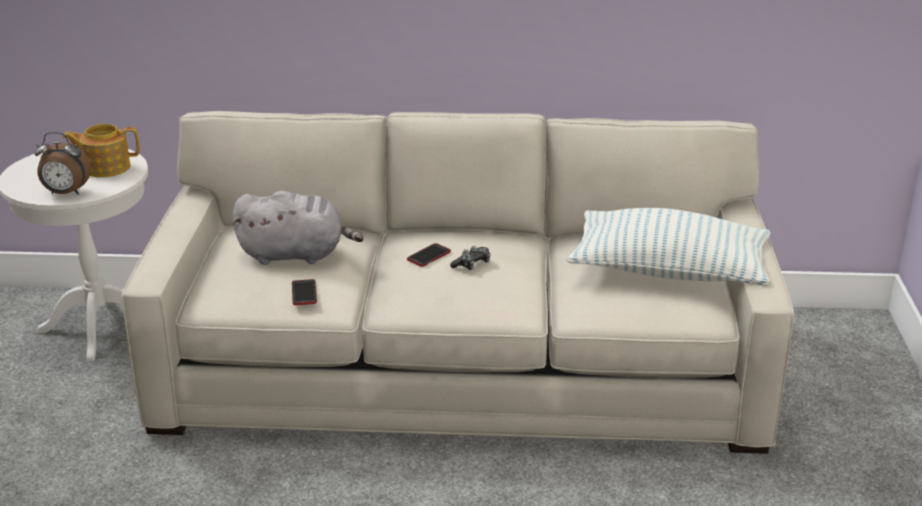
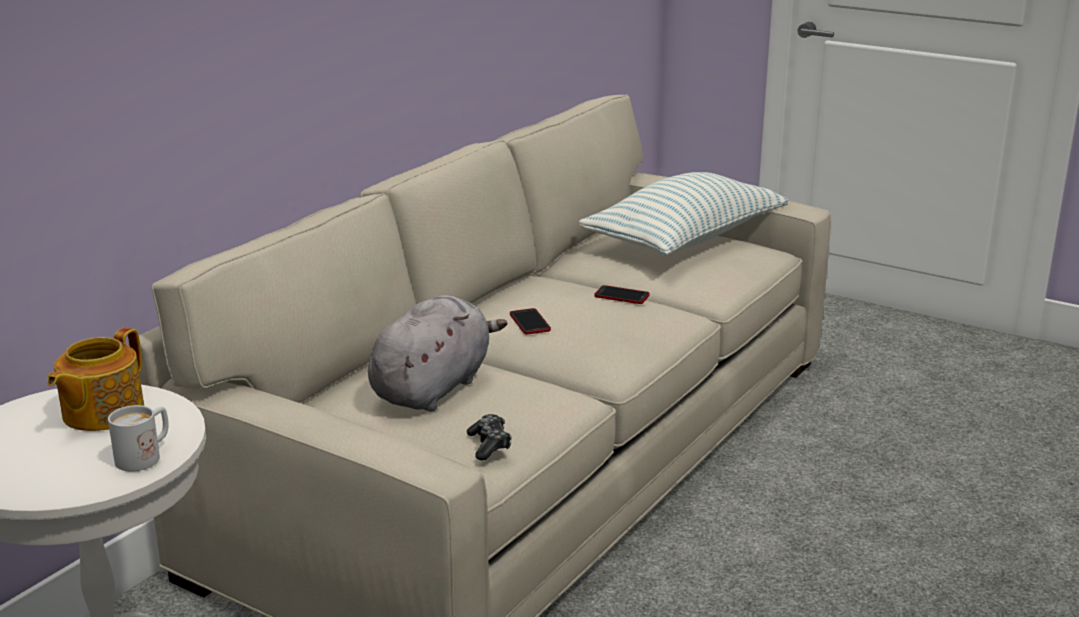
camera: 60 degrees left, 5 degrees down
(66, 193) = (145, 456): alarm clock -> white mug
(304, 293) = (534, 403): phone -> phone (621, 296)
(472, 264) = (574, 308): game controller -> game controller (489, 445)

